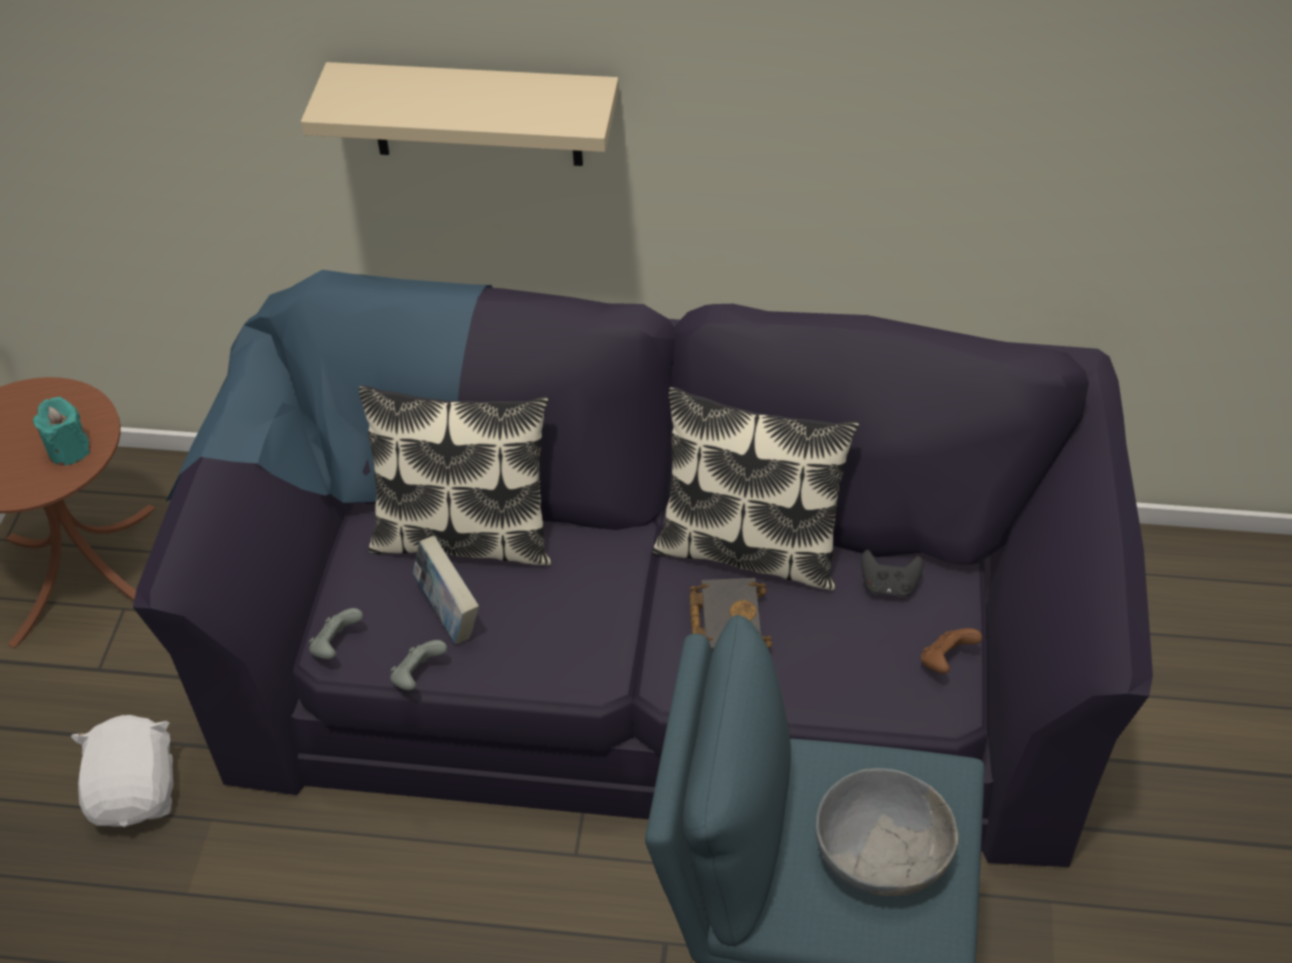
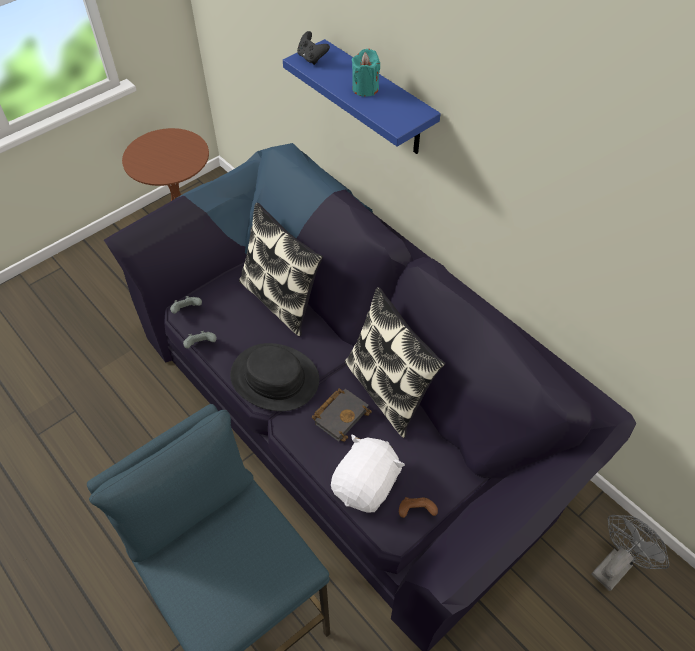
camera: 40 degrees right, 5 degrees up
(69, 450) = (174, 167): turquoise candle -> turquoise candle (365, 88)
(137, 792) = (120, 320): white plush toy -> white plush toy (366, 485)
(449, 613) = (240, 327): book -> none
(476, 114) = (378, 100): beige shelf -> blue shelf
(582, 641) = (274, 378): none -> black hat
(882, 853) = (229, 576): grey bowl -> none
(889, 586) = (429, 455): black game controller -> black game controller (312, 58)
(1162, 592) = (615, 565): none -> grey fan

